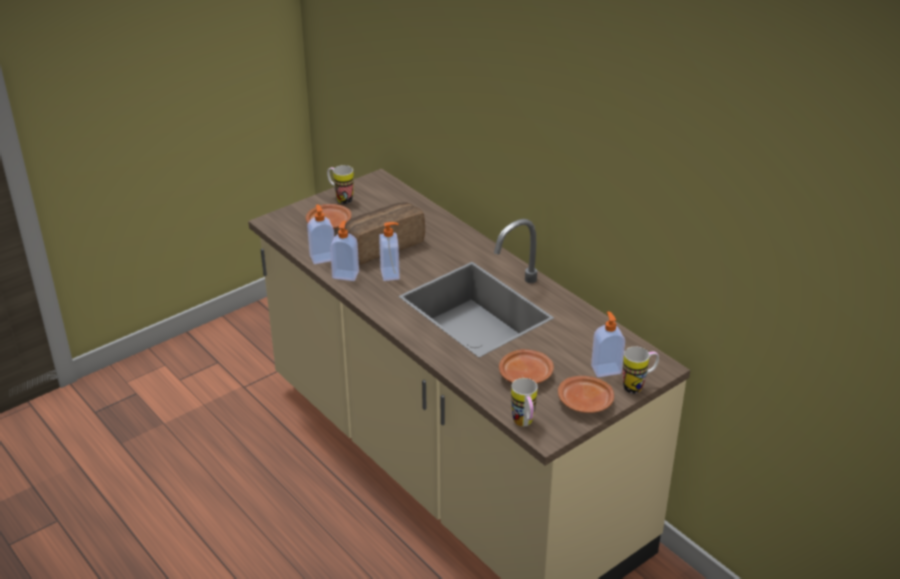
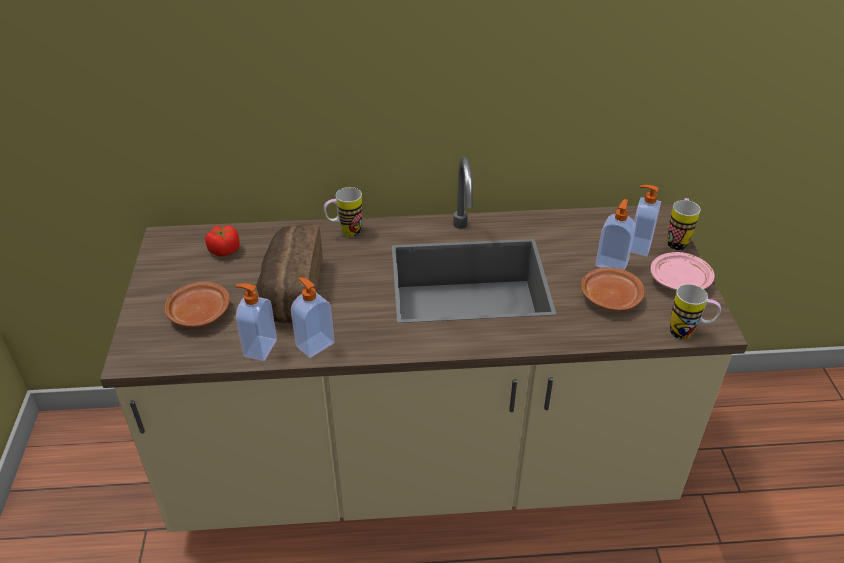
camera: 55 degrees left, 5 degrees up
(341, 198) = (162, 281): mug -> mug (345, 232)
(390, 274) = (351, 309): soap dispenser -> soap dispenser (611, 263)
(391, 204) = (224, 250): none -> tomato
(585, 402) = (680, 280): brown plate -> pink plate

